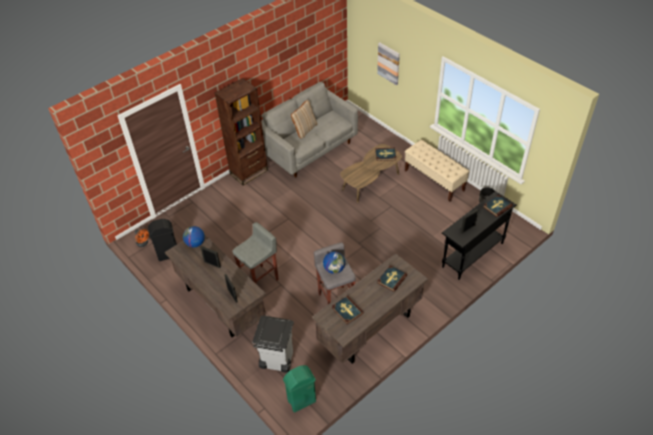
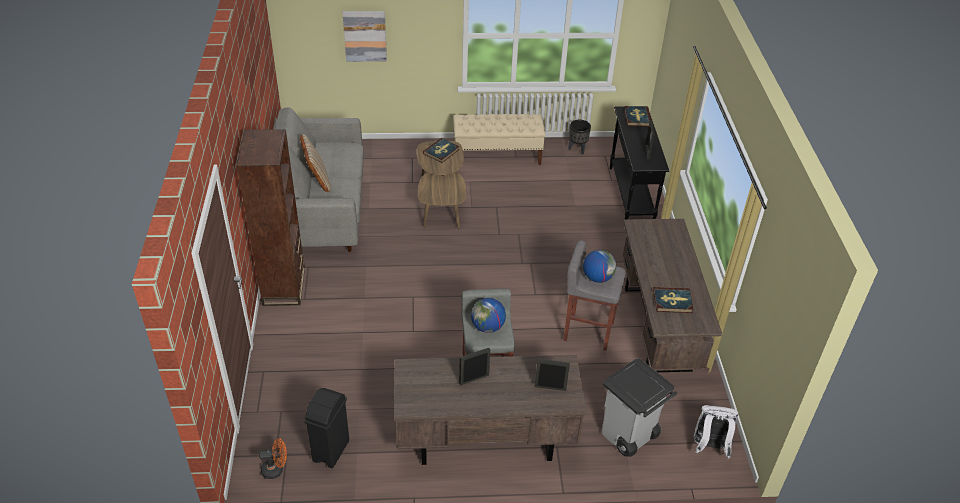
camera: 55 degrees left, 5 degrees down
(195, 243) = (416, 376): globe -> globe (487, 327)
(301, 401) = (709, 447): green trash can -> white backpack
(392, 279) = (659, 243): book -> none

